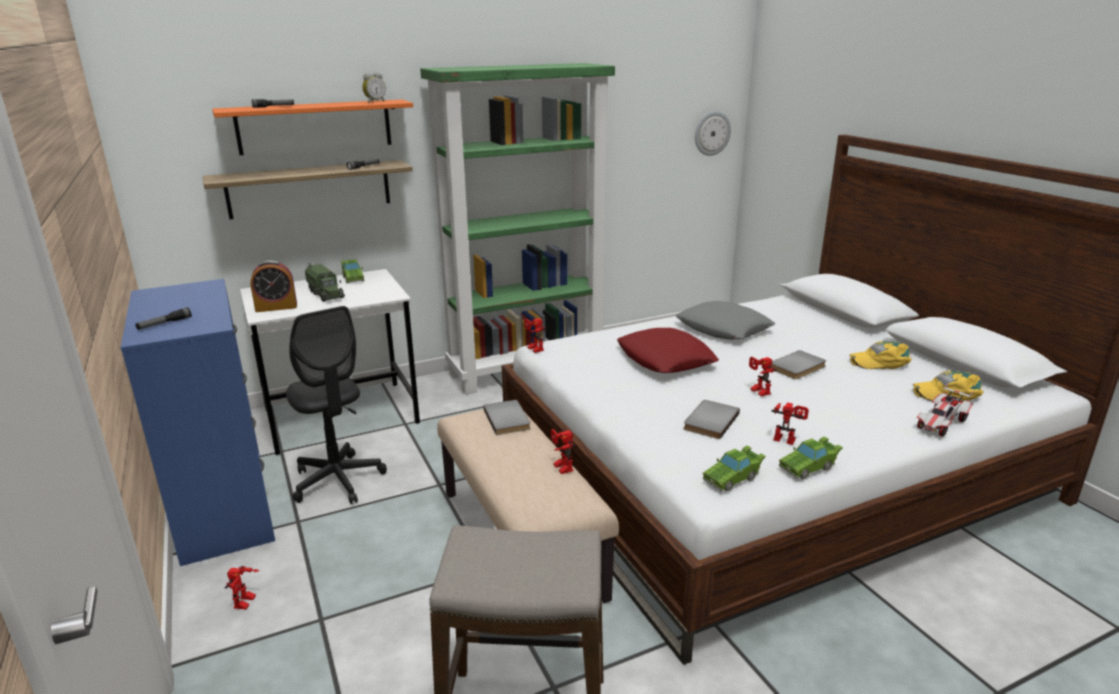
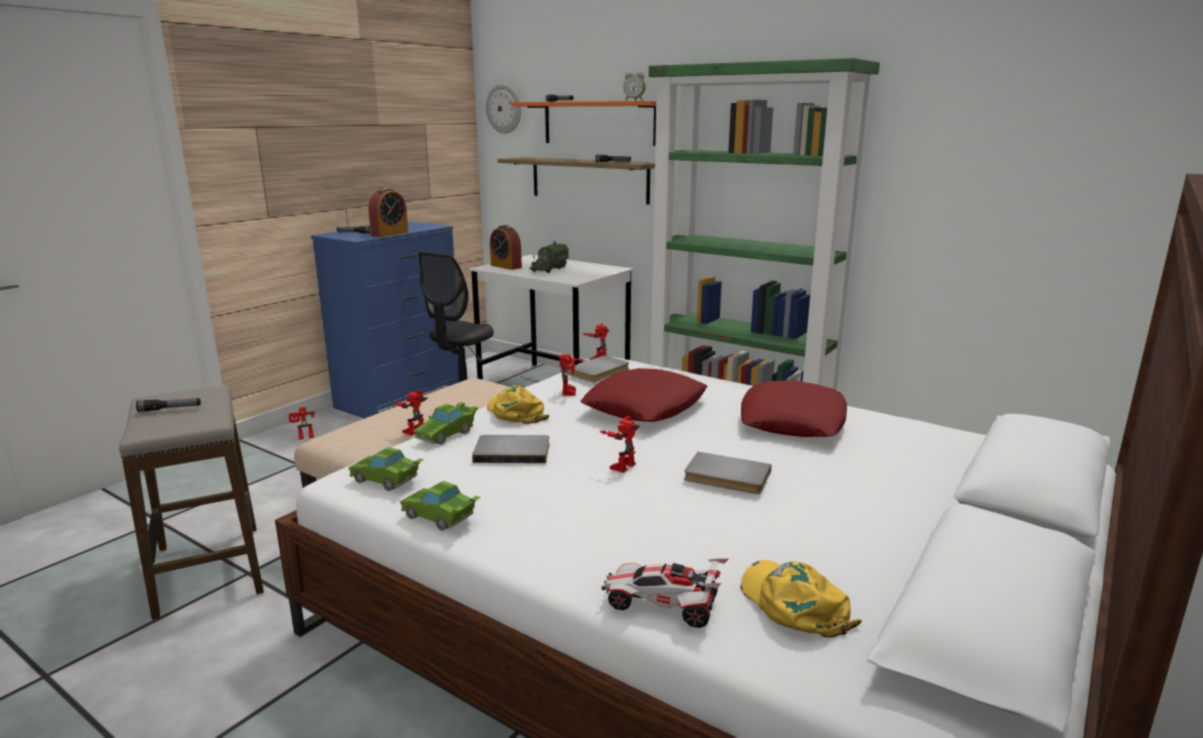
camera: 60 degrees right, 5 degrees down
(215, 309) = (389, 234): none -> alarm clock
(353, 278) = (595, 266): green toy car -> green toy car (448, 434)
(505, 567) = (170, 409): none -> flashlight
(508, 419) = (485, 394): grey book -> grey book (600, 372)
(712, 133) = (1118, 179): wall clock -> wall clock (504, 109)
(723, 328) = (793, 421): grey pillow -> red pillow
(786, 438) = (504, 496): toy robot -> toy robot (572, 392)
(880, 361) = (848, 535): yellow cap -> yellow cap (515, 412)

